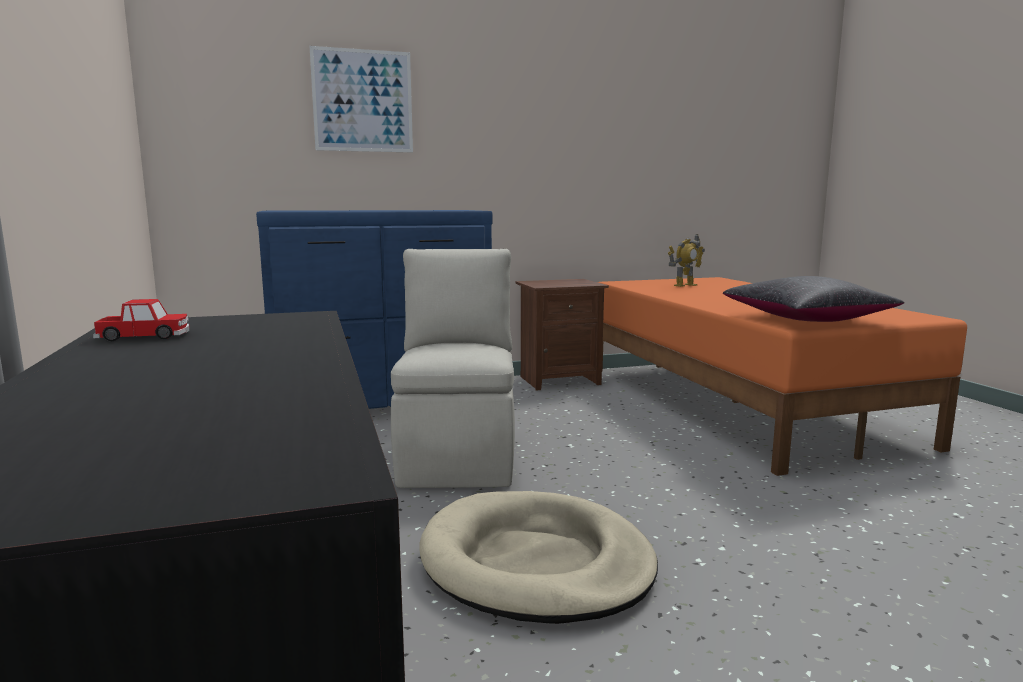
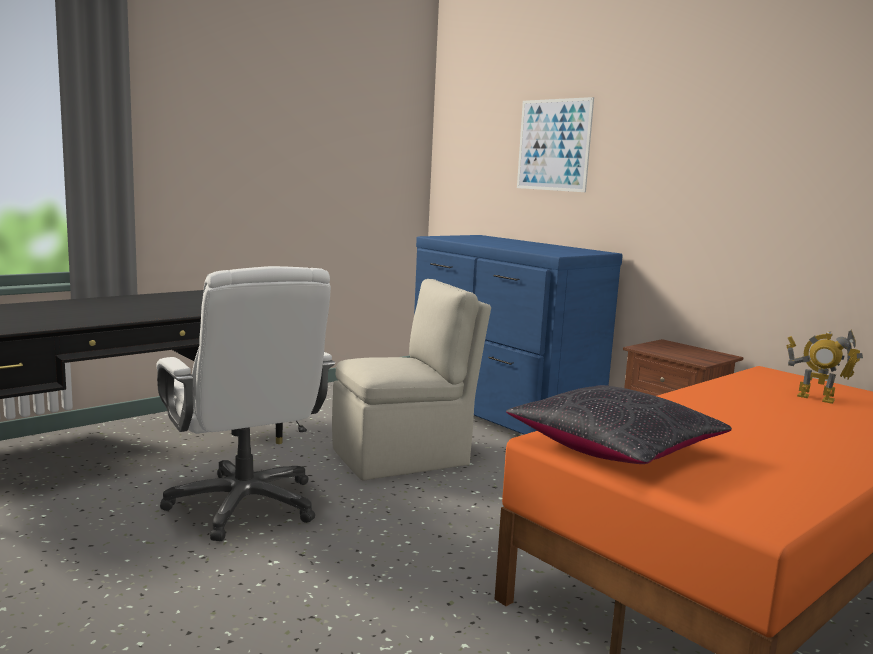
camera: 65 degrees right, 0 degrees up
(145, 336) = (186, 296): toy car -> none
(536, 563) = (245, 505): beige dog bed -> white office chair

